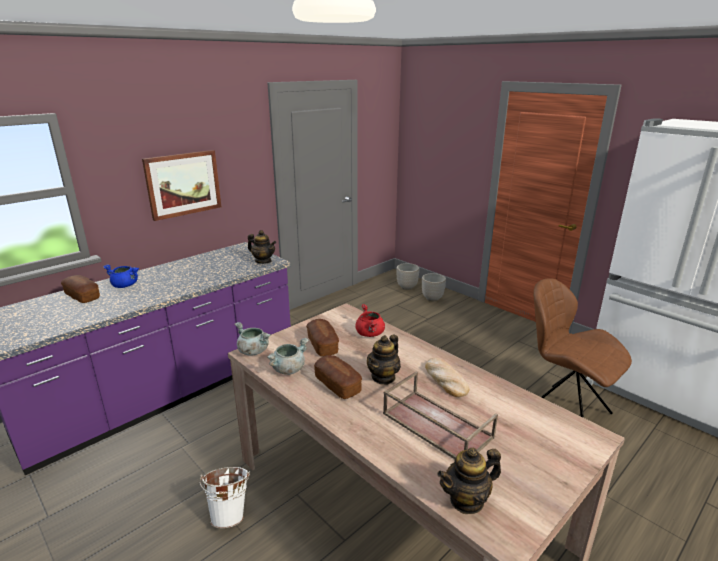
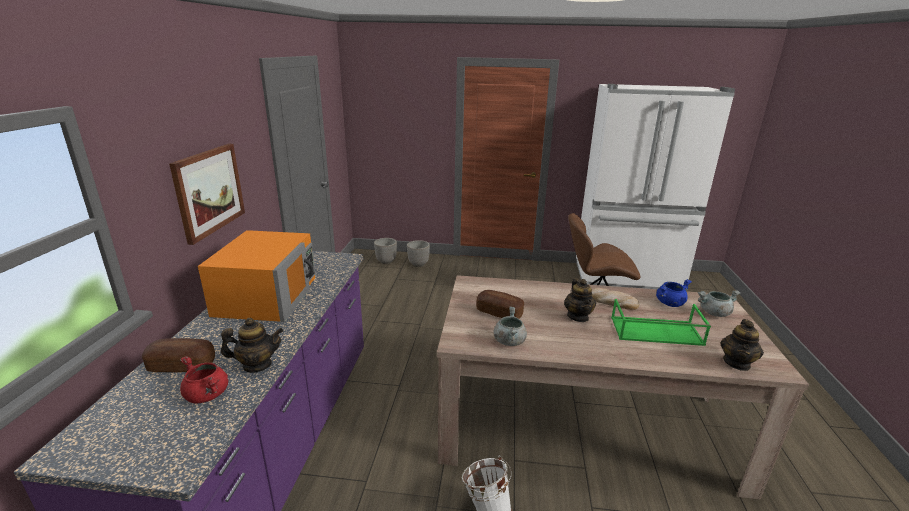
camera: 40 degrees left, 0 degrees up
(125, 285) = (220, 333): blue cooking pot -> blue cooking pot (669, 303)
(185, 271) = (267, 295): none -> orange microwave
(253, 351) = (456, 341): grey cooking pot -> grey cooking pot (714, 313)
(263, 261) = (336, 261): teapot -> teapot (257, 365)
(337, 385) = (561, 335): bread -> none
(370, 334) = (516, 291): red cooking pot -> red cooking pot (207, 395)
(435, 425) = (655, 331): brown tray -> green tray

